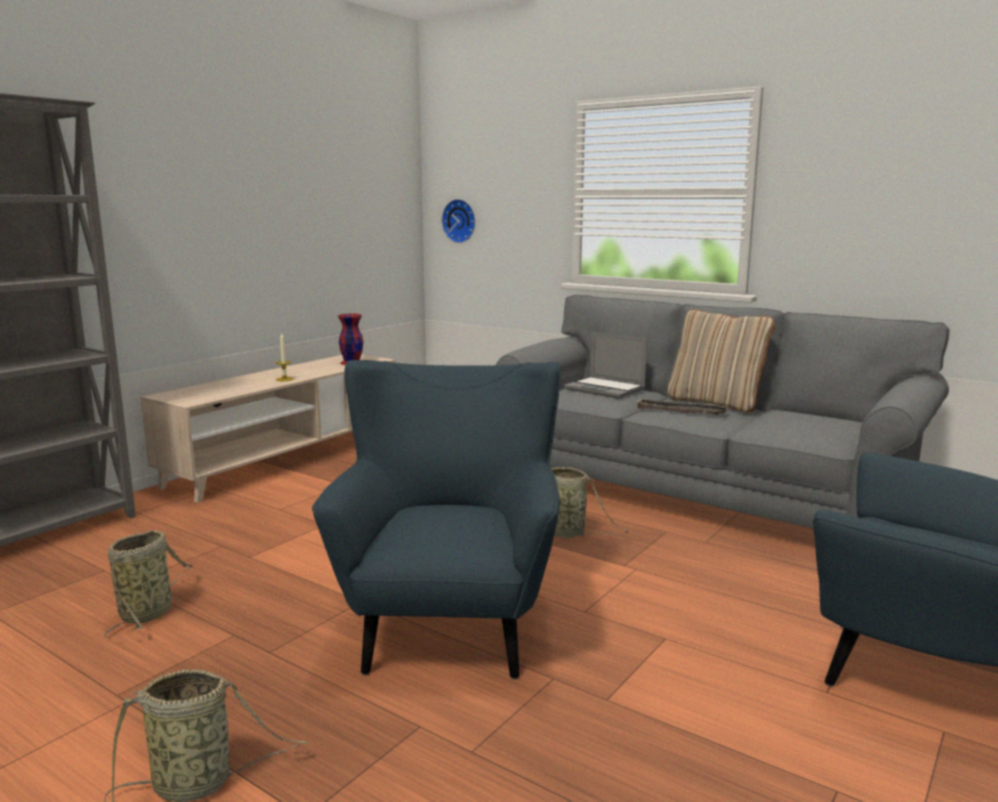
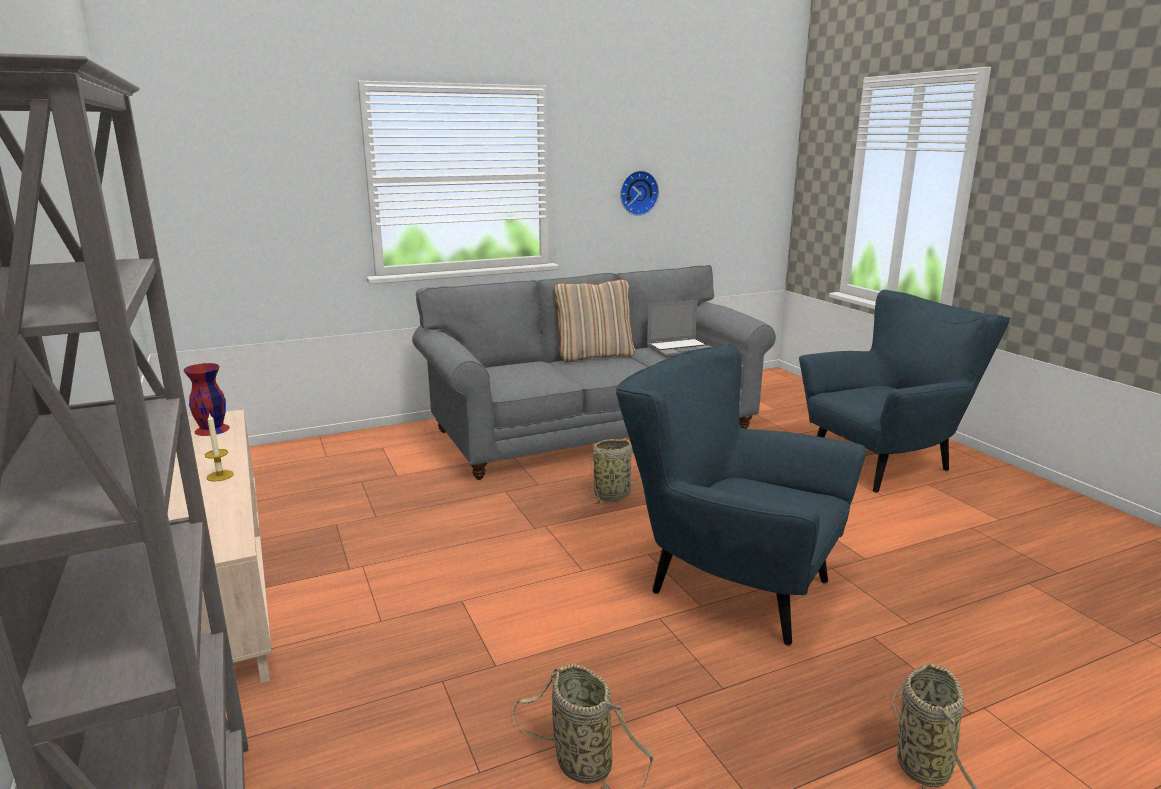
camera: 60 degrees left, 5 degrees up
(460, 221) = (199, 219): wall clock -> wall clock (637, 193)
(606, 389) = (519, 370): laptop -> laptop (680, 349)
(680, 411) = (603, 369): tray -> none

